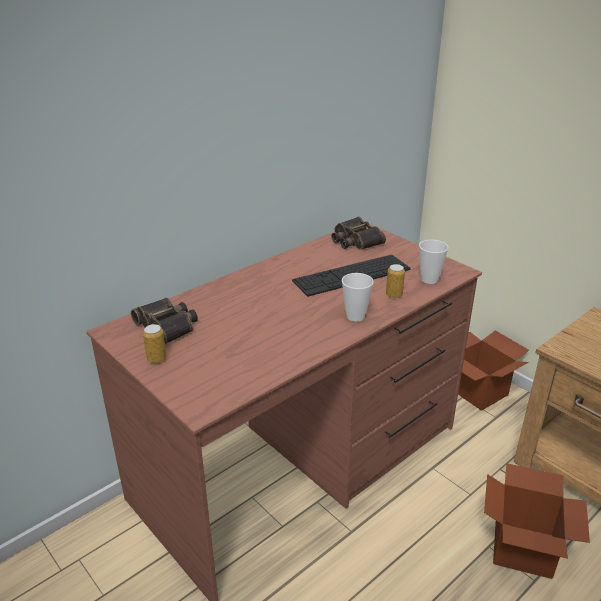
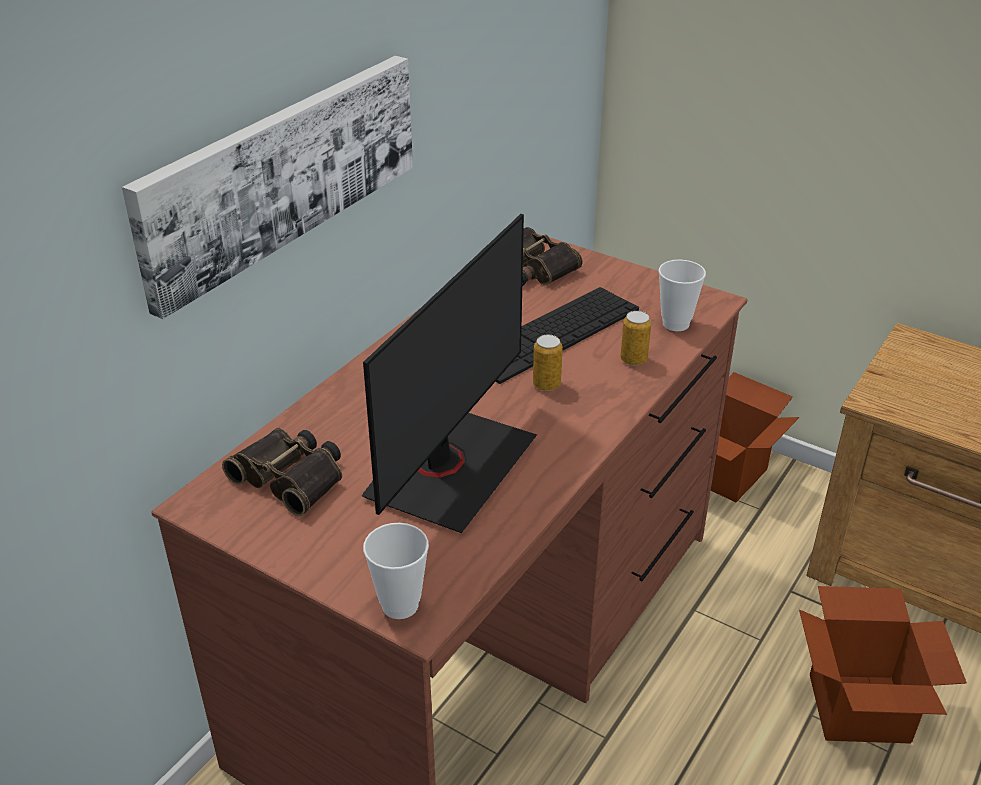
camera: 15 degrees left, 5 degrees up
(157, 359) = (303, 541): can -> can (546, 384)
(189, 154) = (281, 173): none -> picture
(256, 335) = (449, 468): none -> monitor
(355, 316) = (591, 407): cup -> cup (400, 605)

